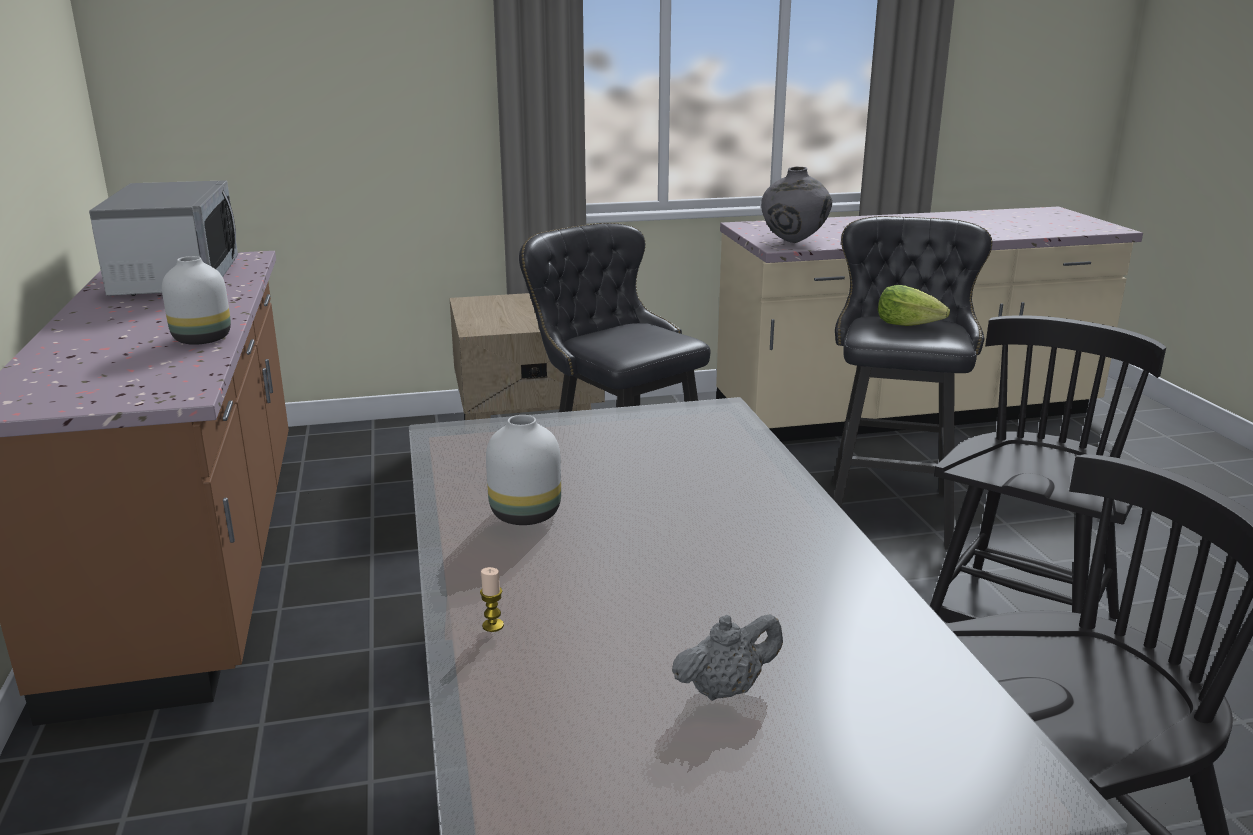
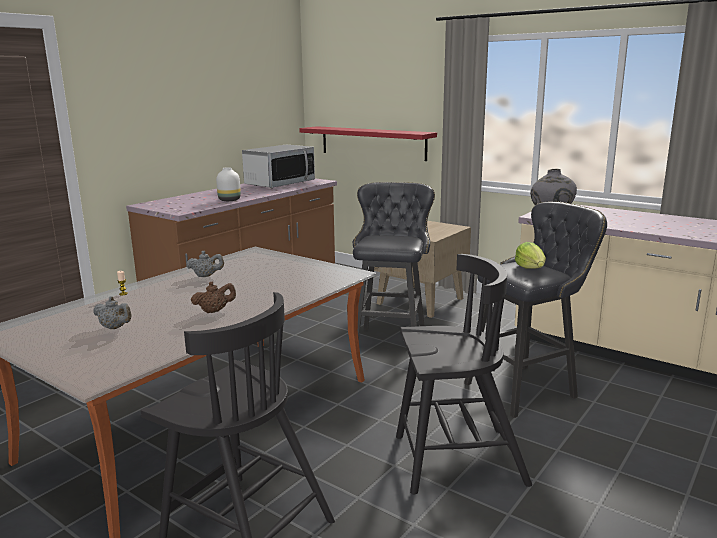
camera: 50 degrees right, 5 degrees down
(313, 158) = (372, 143): none -> red shelf
(525, 513) = (206, 276): white vase -> grey teapot
(760, 562) = (214, 311): none -> brown teapot

